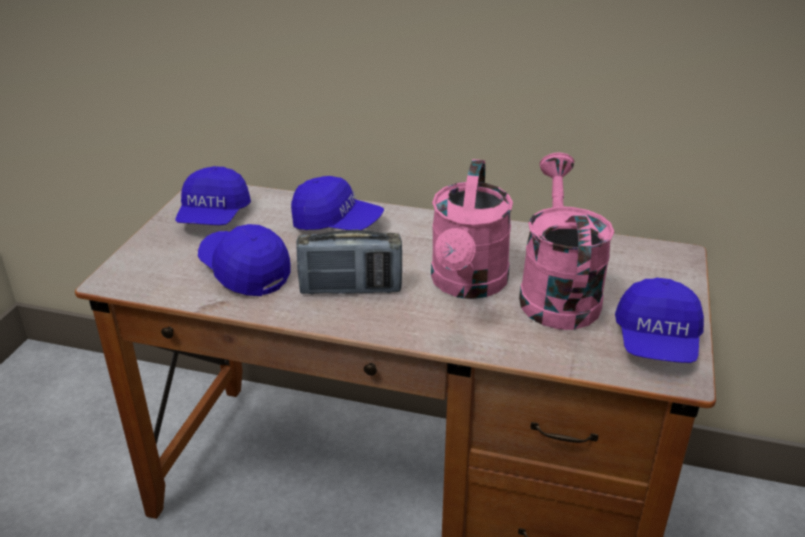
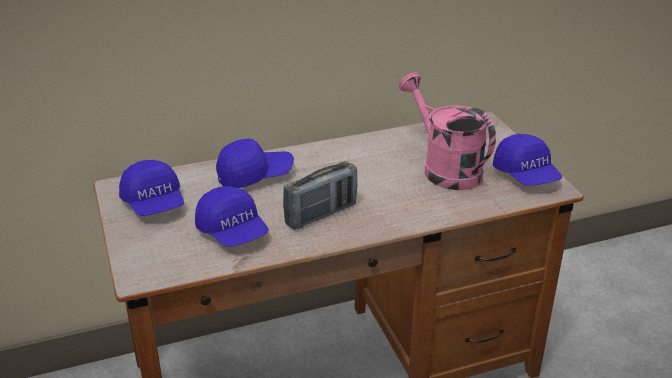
camera: 35 degrees left, 0 degrees up
(244, 271) = (233, 232): blue cap -> blue cap turned 135 degrees counterclockwise
(467, 285) = (389, 183): pink watering can -> none

